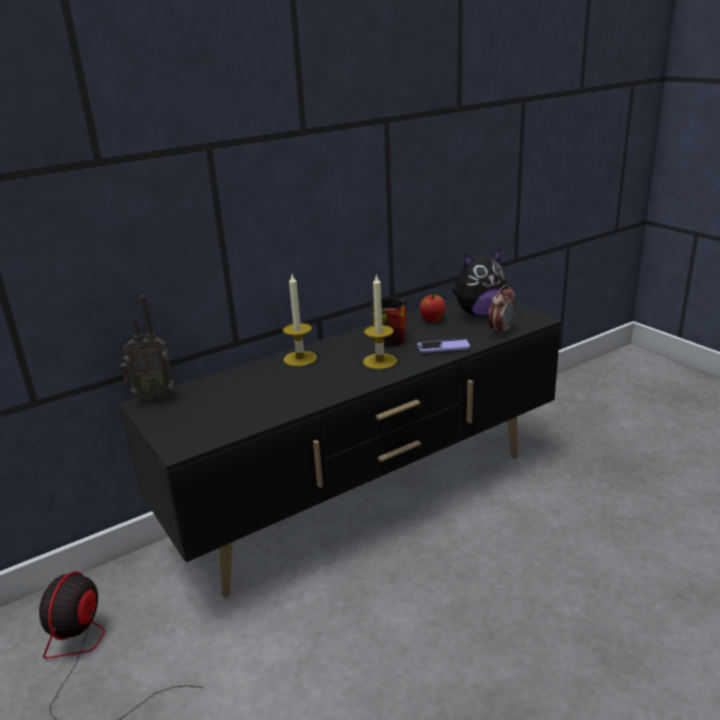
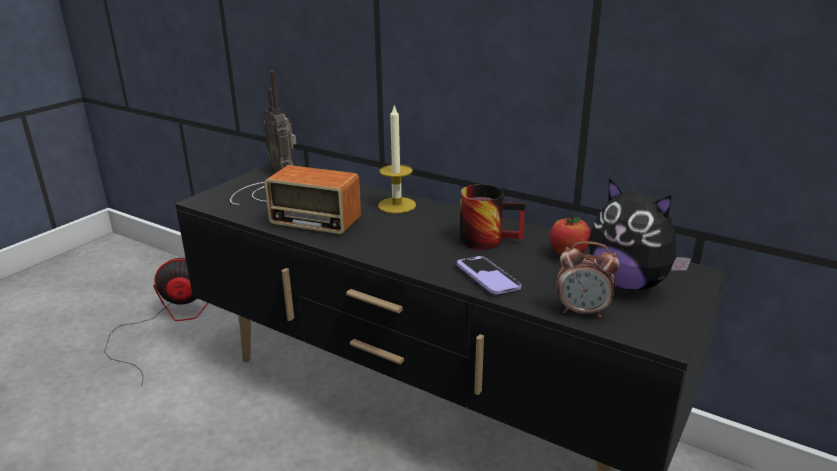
camera: 65 degrees right, 0 degrees up
(249, 402) = (292, 205): none -> radio
(380, 361) = (419, 246): candle -> none

